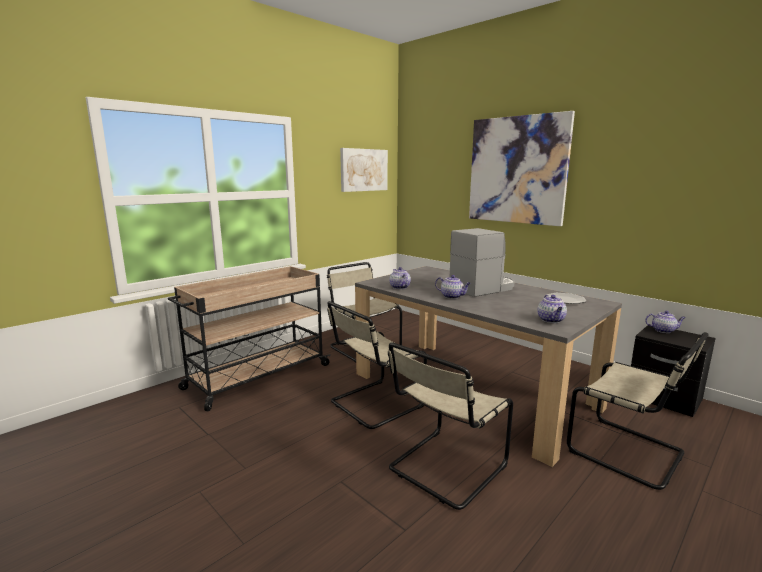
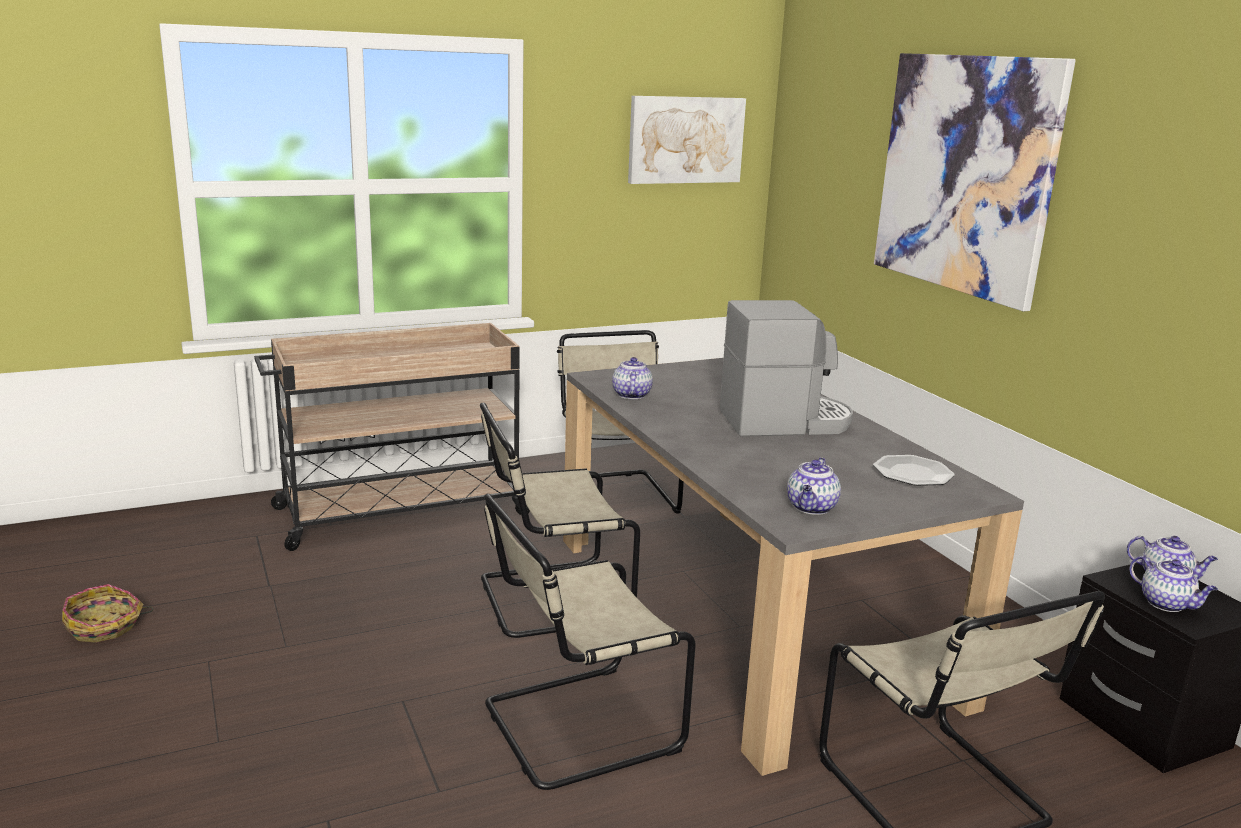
camera: 20 degrees right, 5 degrees up
(109, 488) = (105, 626): none -> basket
(452, 296) = (700, 429): teapot -> teapot (1167, 604)

